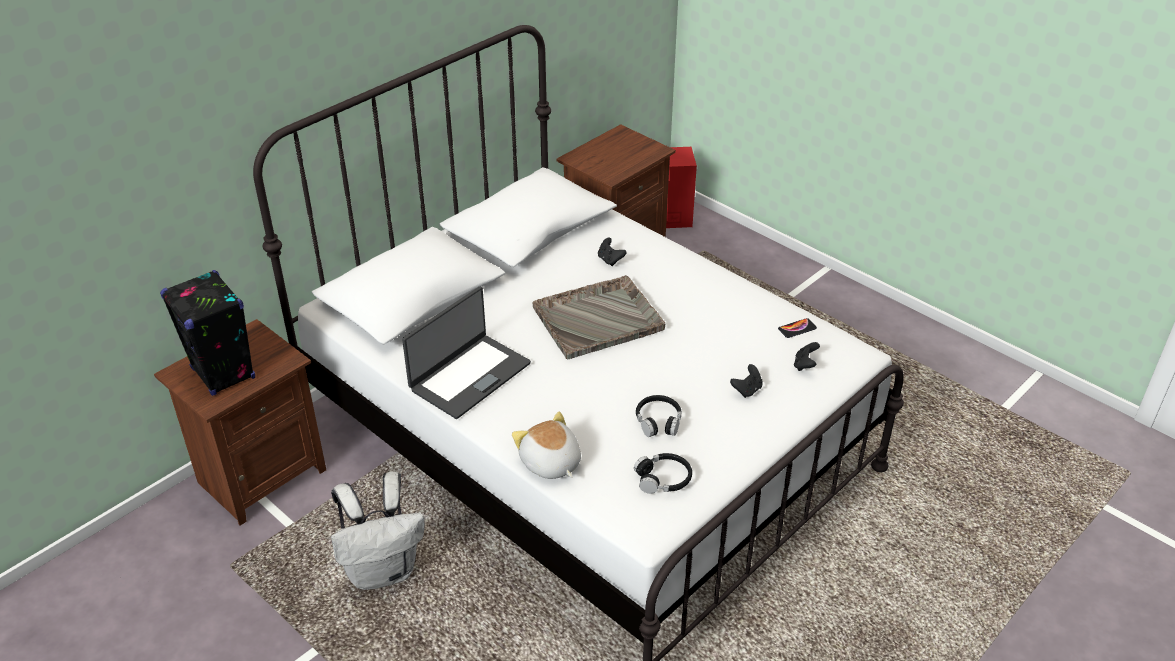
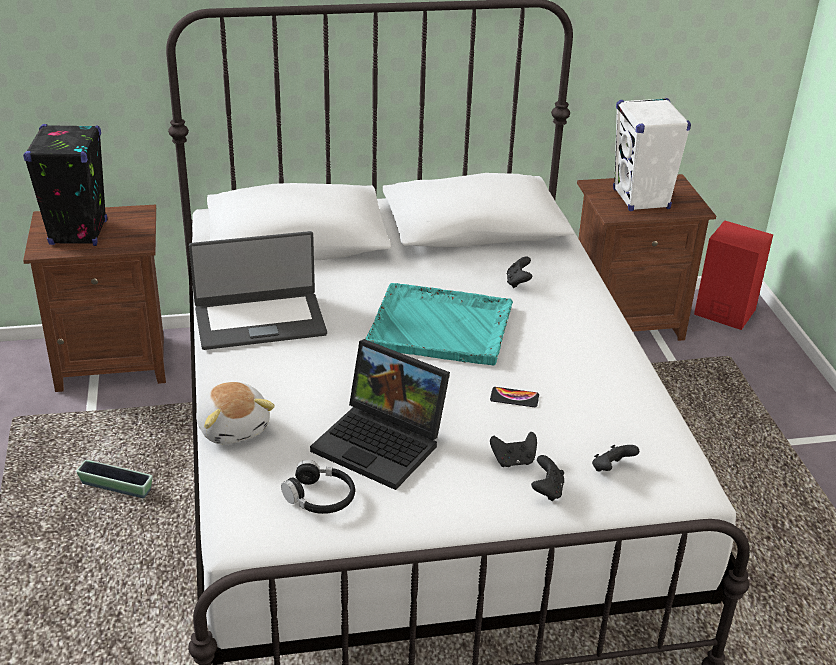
camera: 35 degrees right, 5 degrees down
(383, 570) = (116, 487): white backpack -> planter
(550, 463) = (234, 427): plush toy -> plush toy turned 150 degrees clockwise
(599, 318) = (441, 327): grey tray -> turquoise tray
(616, 157) = (641, 199): none -> white speaker
(658, 421) = (383, 443): black headphones -> laptop
(786, 399) = (547, 490): none -> black game controller
(797, 328) = (646, 430): phone -> phone (514, 398)

